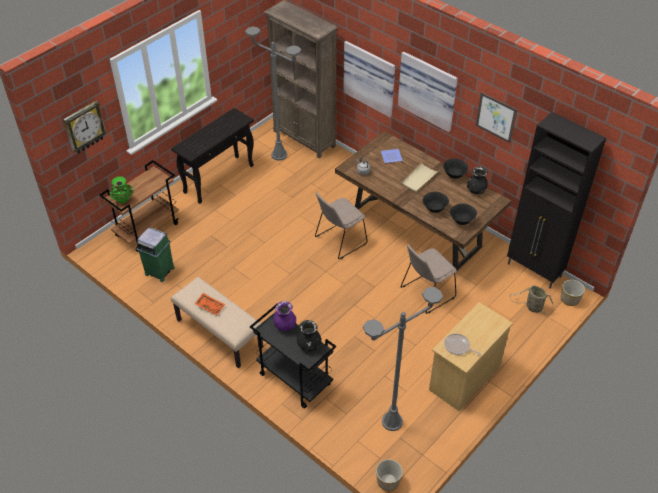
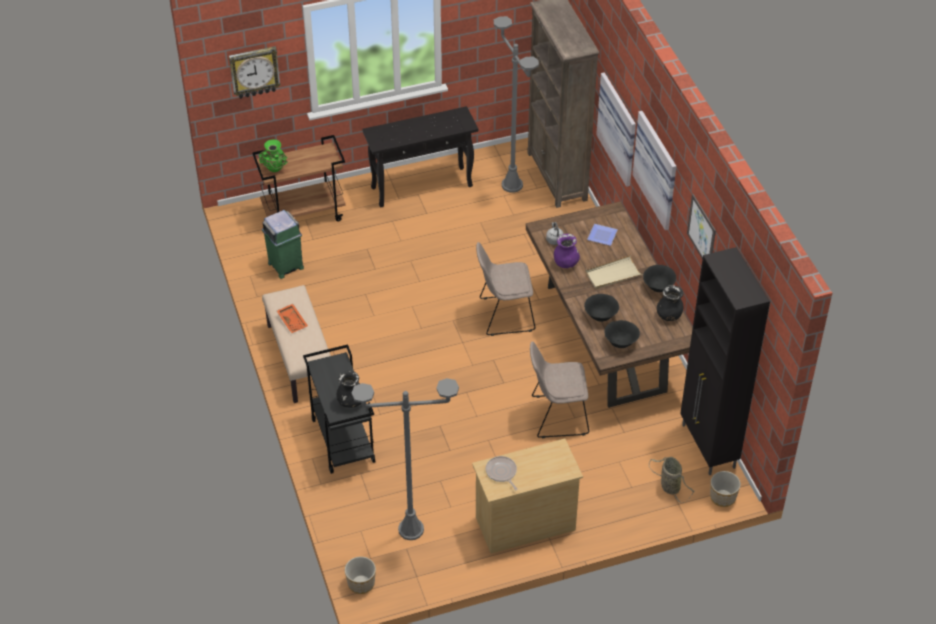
camera: 30 degrees right, 0 degrees up
(284, 325) = (341, 371): purple vase -> purple vase (565, 263)

